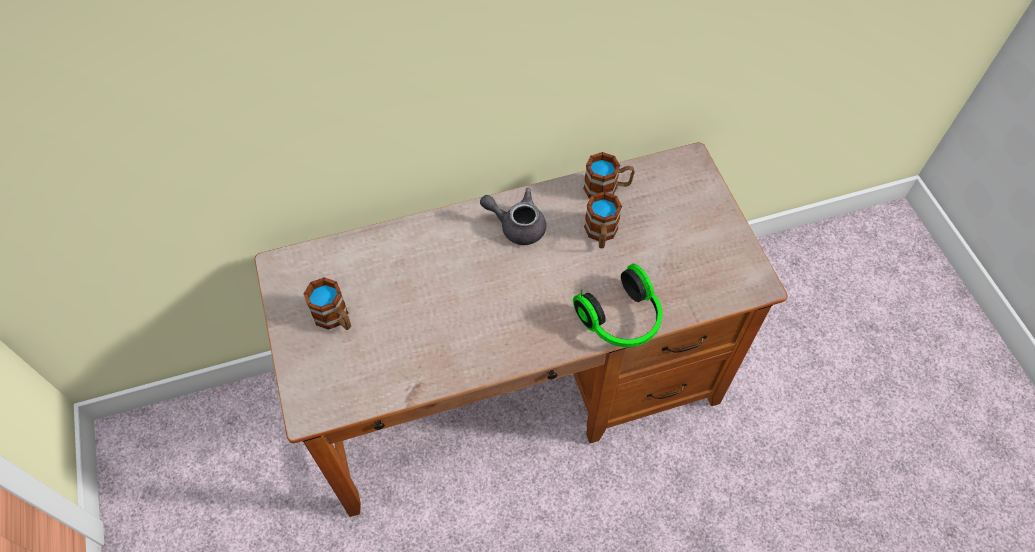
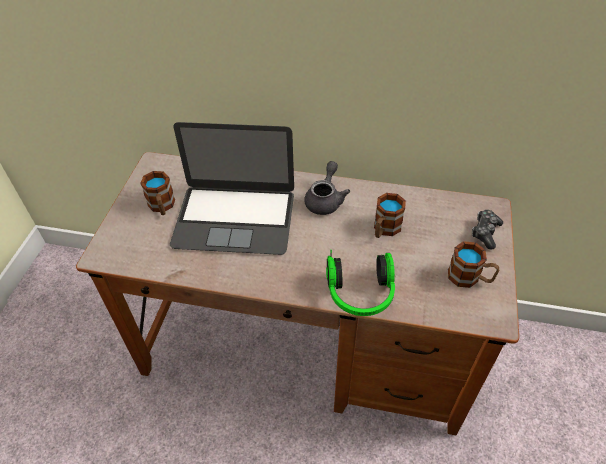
camera: 30 degrees right, 10 degrees down
(432, 294) = (235, 219): none -> laptop
(517, 225) = (325, 200): grey teapot -> grey teapot turned 60 degrees clockwise
(607, 188) = (410, 201): mug -> mug (469, 278)
(700, 193) = (485, 232): none -> game controller

